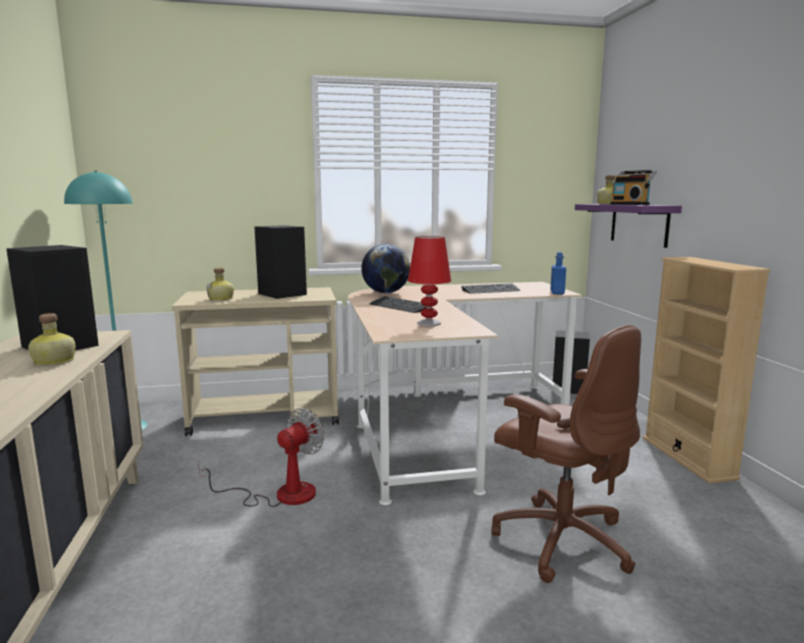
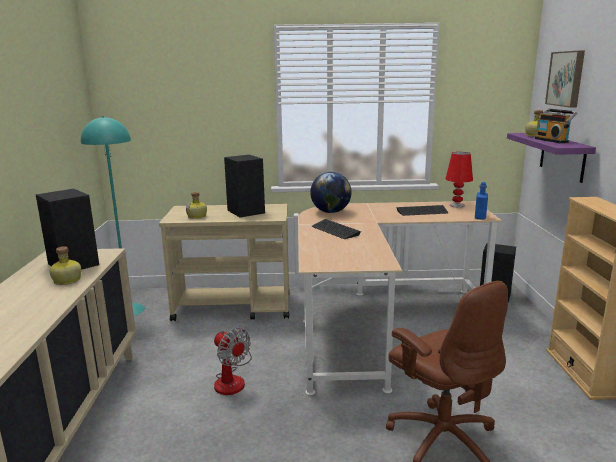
camera: 10 degrees right, 5 degrees up
(281, 495) = (232, 379): fan -> fan turned 90 degrees clockwise
(429, 323) = (351, 253): red table lamp -> red table lamp (457, 205)
(638, 140) = (566, 78): none -> picture

